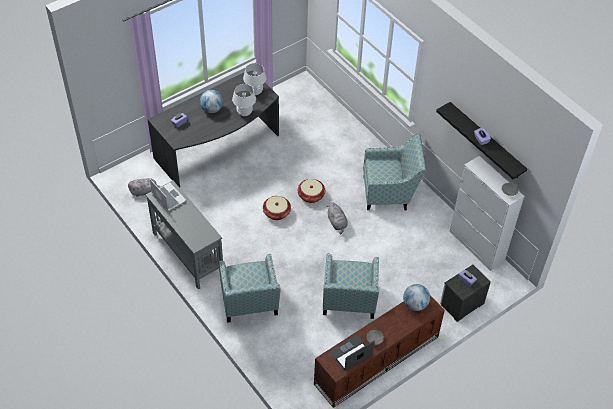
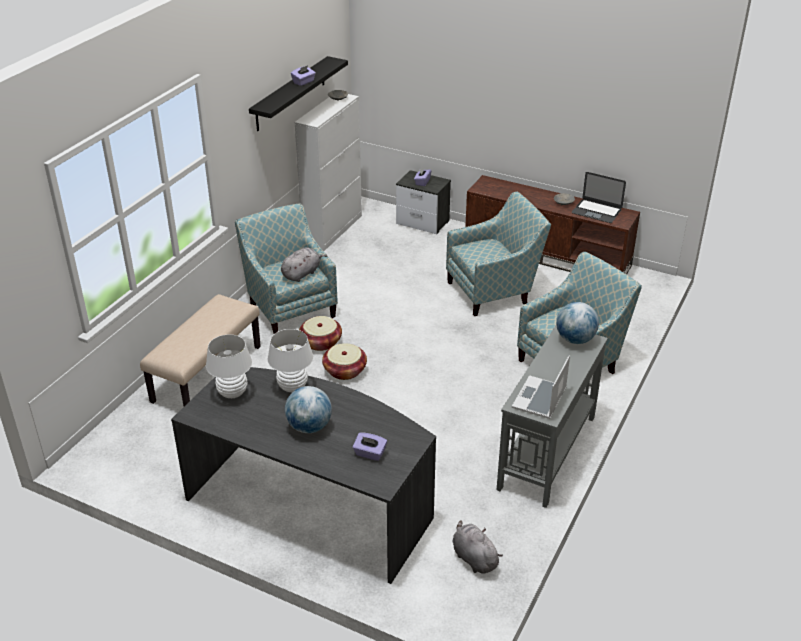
camera: 115 degrees left, 15 degrees down
(276, 213) = (401, 392): basket -> basket (321, 342)
(337, 223) = (377, 334): grey plush toy -> grey plush toy (302, 273)
(344, 139) = (206, 373): none -> beige bench
(415, 304) = (493, 191): globe -> globe (575, 339)

